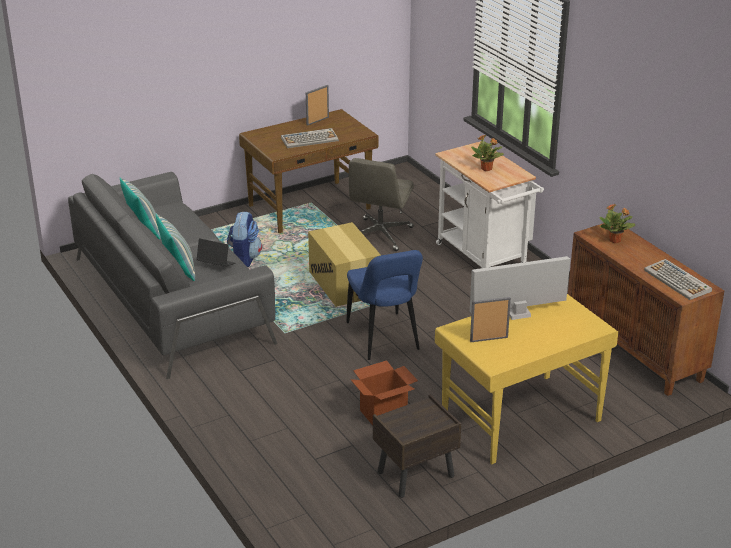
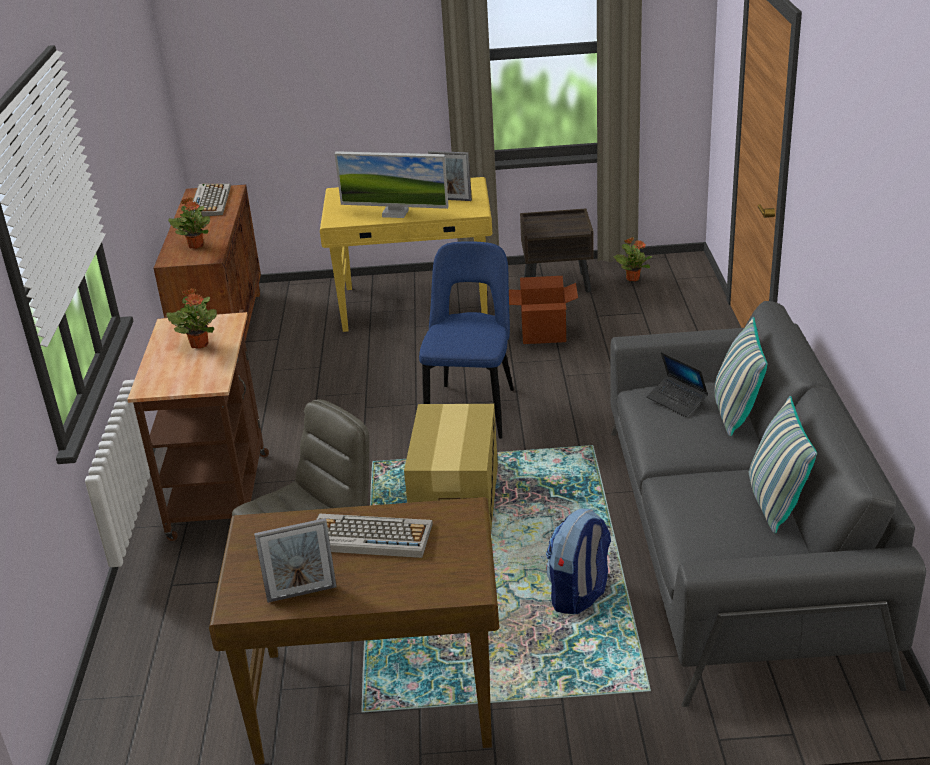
camera: 150 degrees left, 0 degrees up
(349, 502) = (632, 278): none -> potted plant
(484, 258) = (220, 489): white cart -> brown cart

